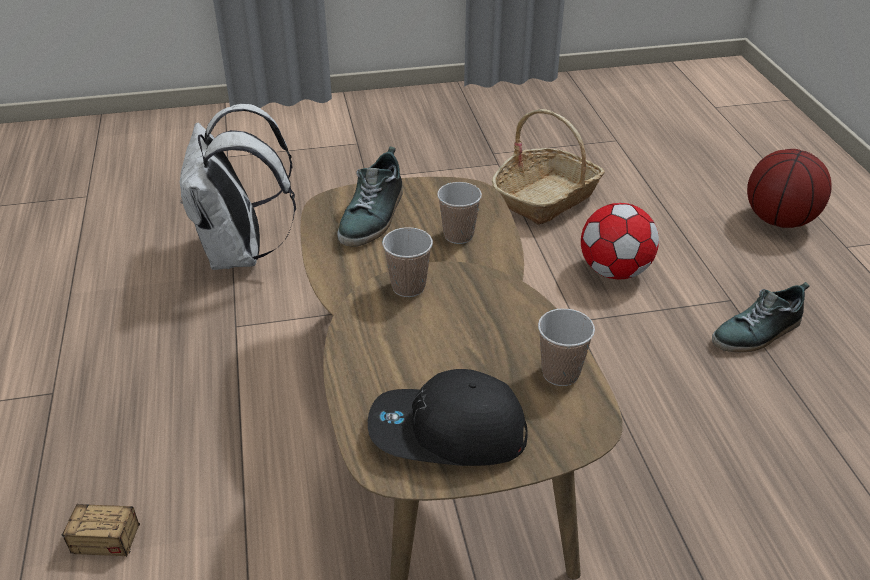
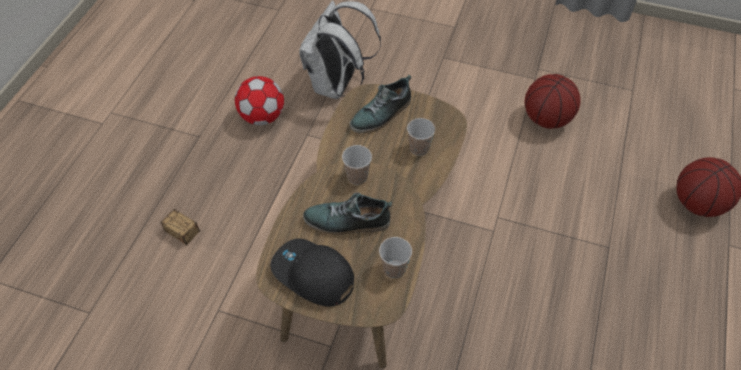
camera: 30 degrees right, 15 degrees up
(546, 198) = (547, 119): basket -> basketball
(614, 271) = (549, 193): football -> football (262, 117)
(757, 333) = (606, 278): shoe -> shoe (347, 222)

